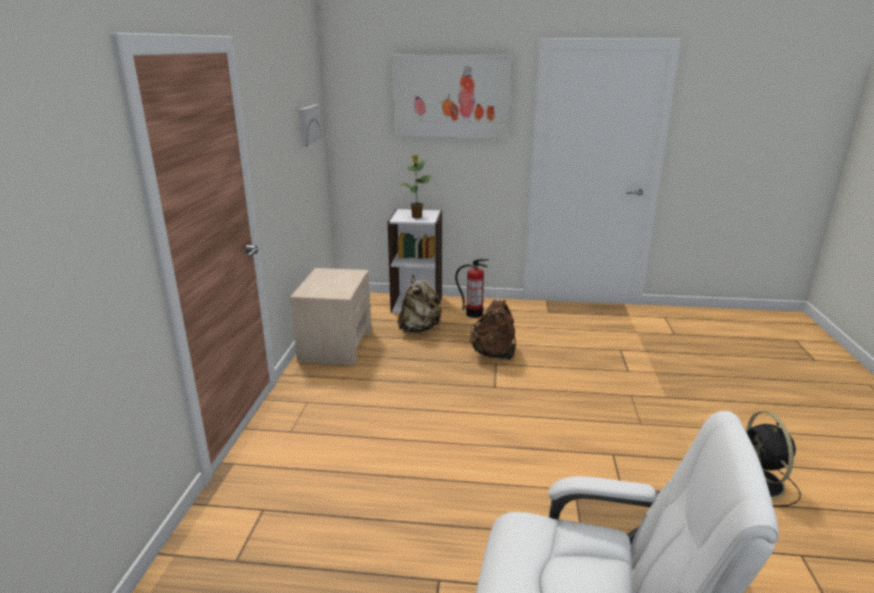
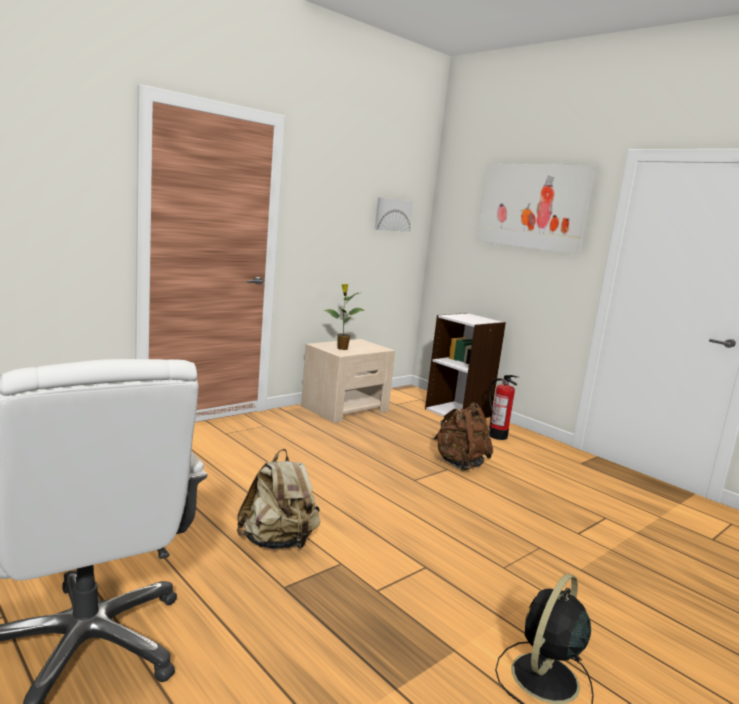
camera: 40 degrees right, 10 degrees down
(416, 217) = (468, 319): potted plant -> potted plant (342, 348)
(419, 329) = (427, 425): beige backpack -> beige backpack (278, 542)

